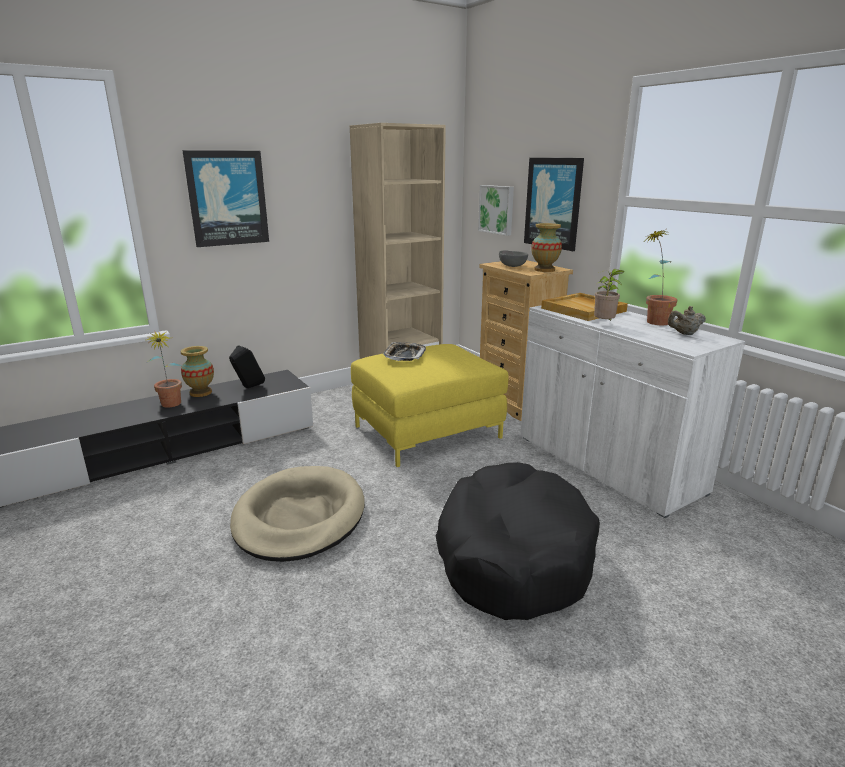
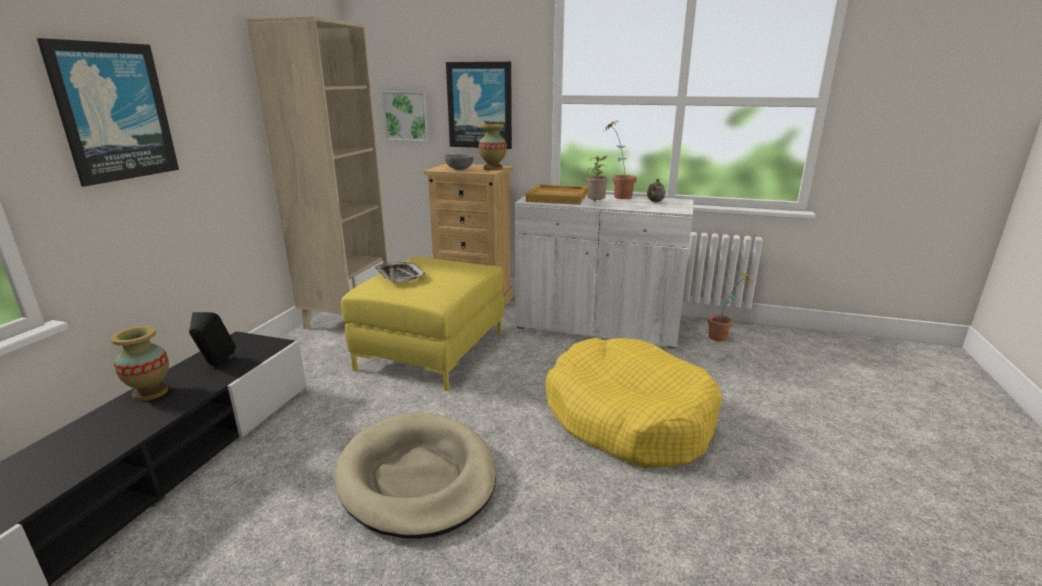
camera: 40 degrees left, 0 degrees up
(171, 406) = (127, 423): potted plant -> potted plant (723, 339)
(513, 555) = (628, 417): black dog bed -> yellow dog bed

